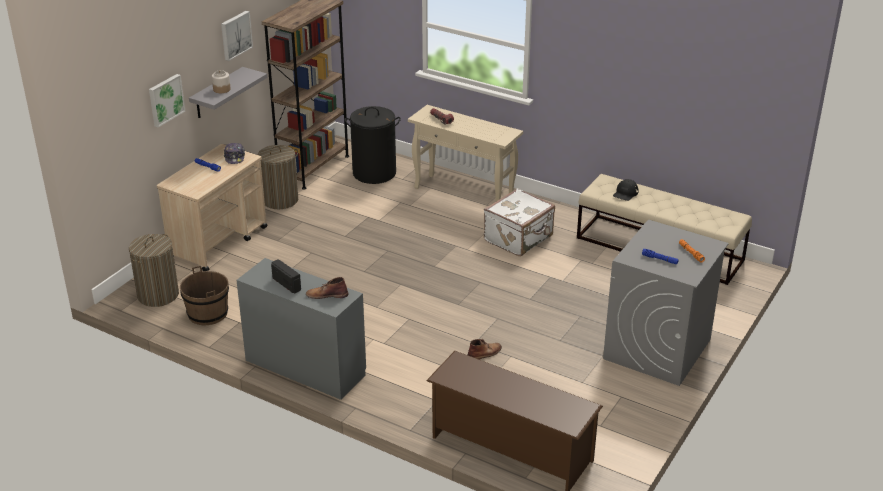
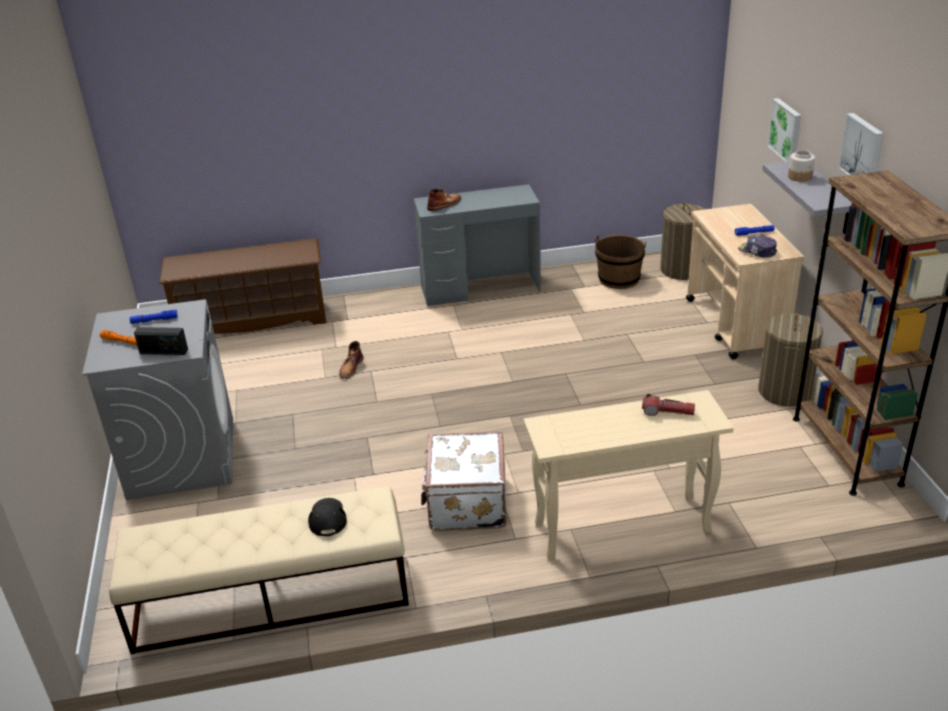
camera: 140 degrees right, 0 degrees up
(287, 284) = (487, 197): radio -> radio (163, 352)
(374, 173) = (773, 489): black laundry basket -> none

